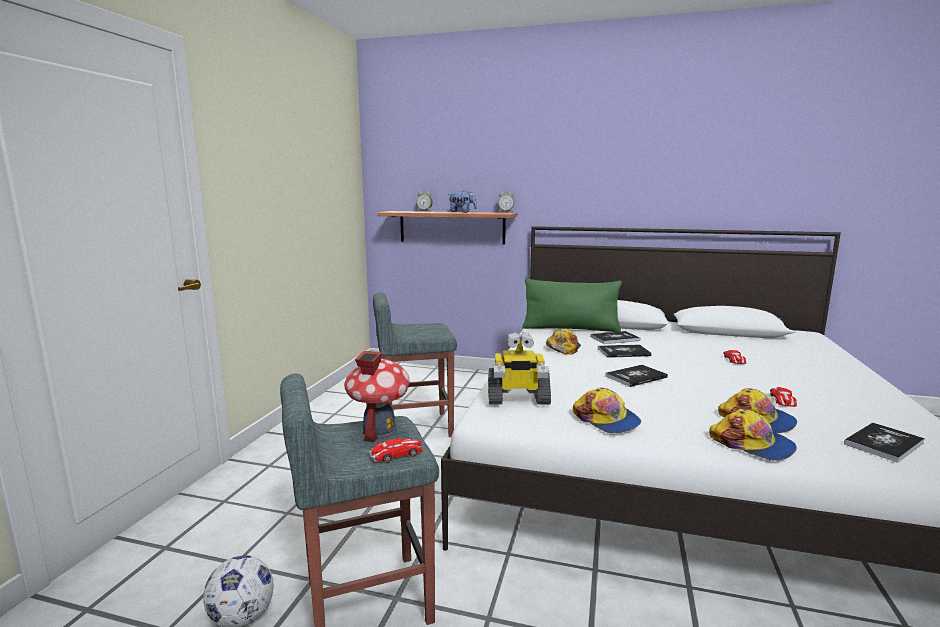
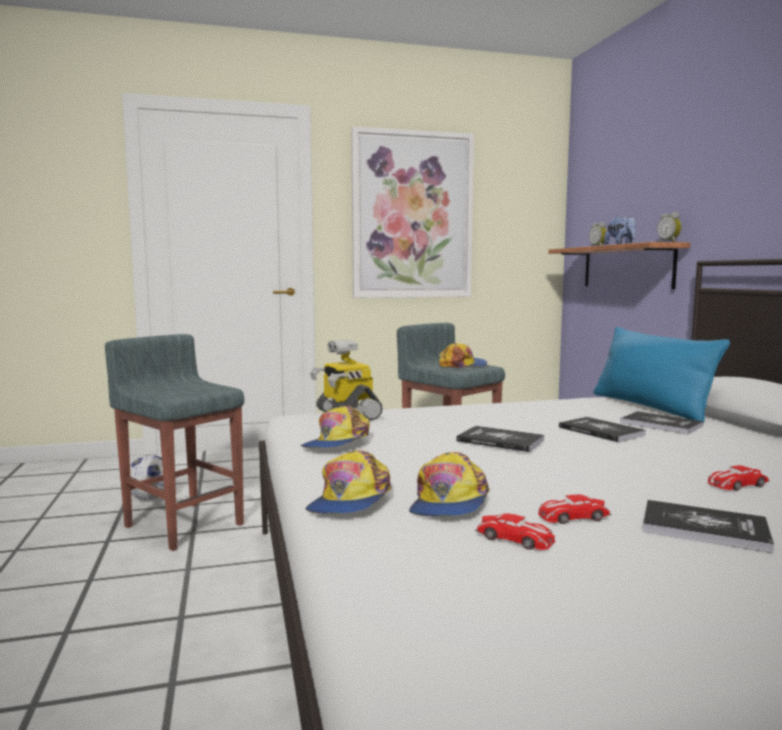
camera: 60 degrees right, 5 degrees down
(280, 182) = (412, 215): none -> picture
(379, 431) = (202, 388): toy house -> none
(396, 454) = (165, 395): toy car -> toy car (515, 538)
(563, 348) = (556, 412): cap -> cap (462, 365)
(570, 329) = (650, 407): green pillow -> blue pillow
(883, 443) = (467, 581): book -> book (704, 528)

